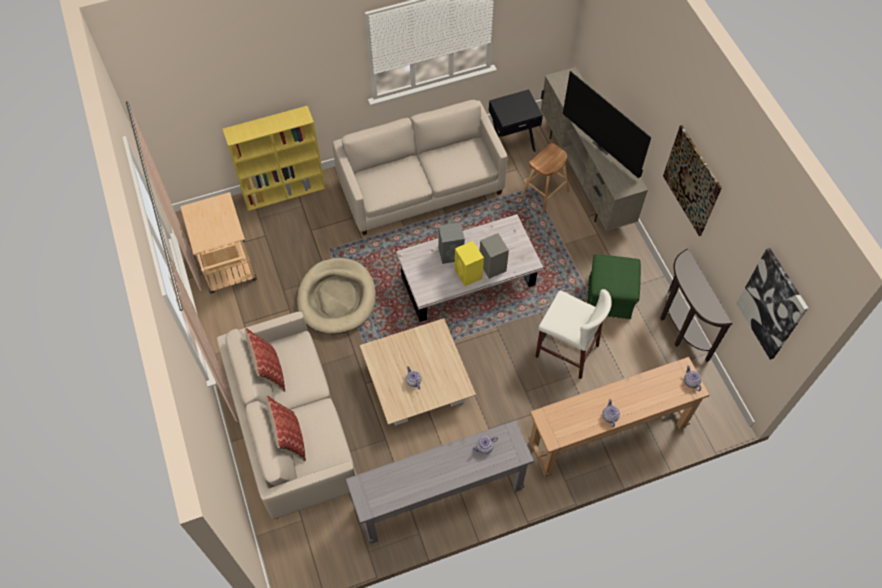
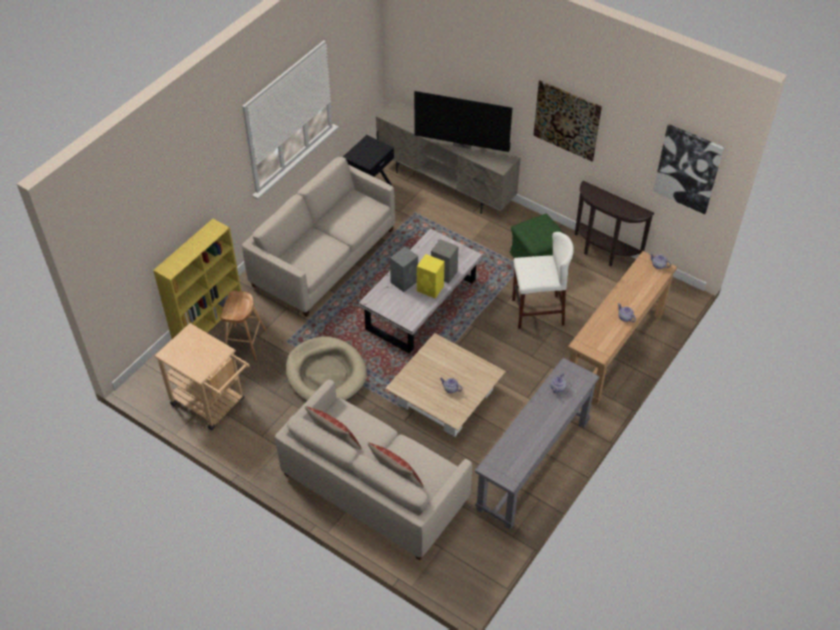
camera: 35 degrees left, 10 degrees down
(544, 193) = (426, 213): brown stool -> brown stool (245, 342)

